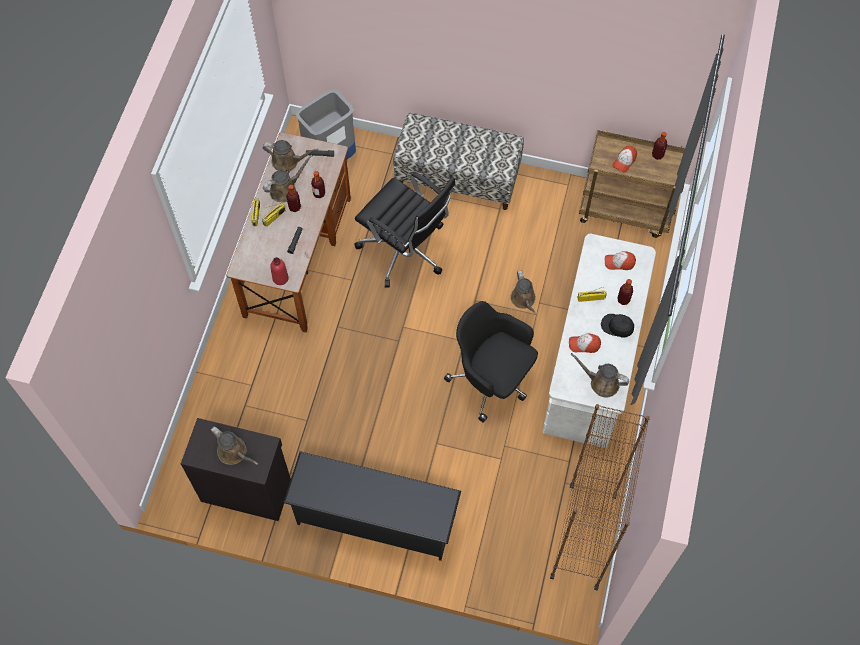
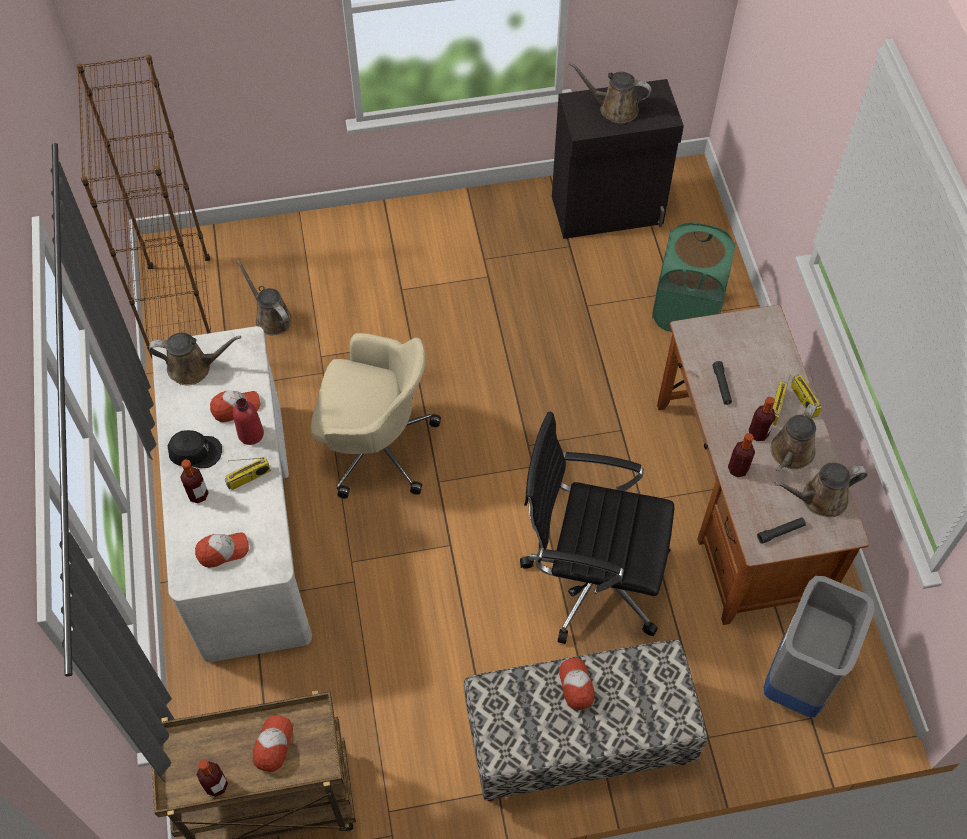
camera: 155 degrees right, 5 degrees down
(245, 388) = (686, 311): none -> green laundry basket
(280, 278) = (706, 329): red bottle -> red bottle (251, 434)
(375, 519) = (442, 238): black shoe rack -> none
(458, 156) = (576, 686): none -> cap
(492, 380) = (375, 446): black office chair -> beige office chair
(523, 300) = (379, 576): brown watering can -> brown watering can (271, 317)

